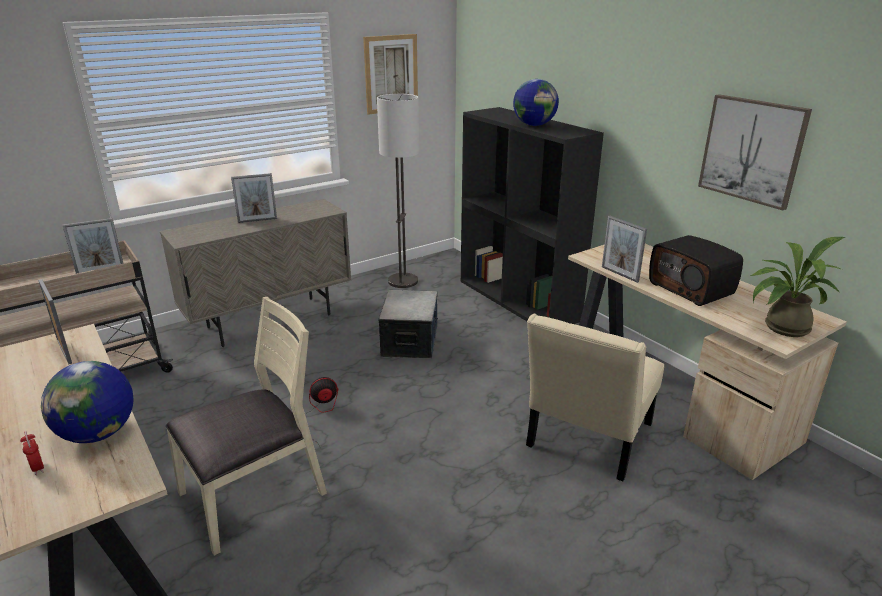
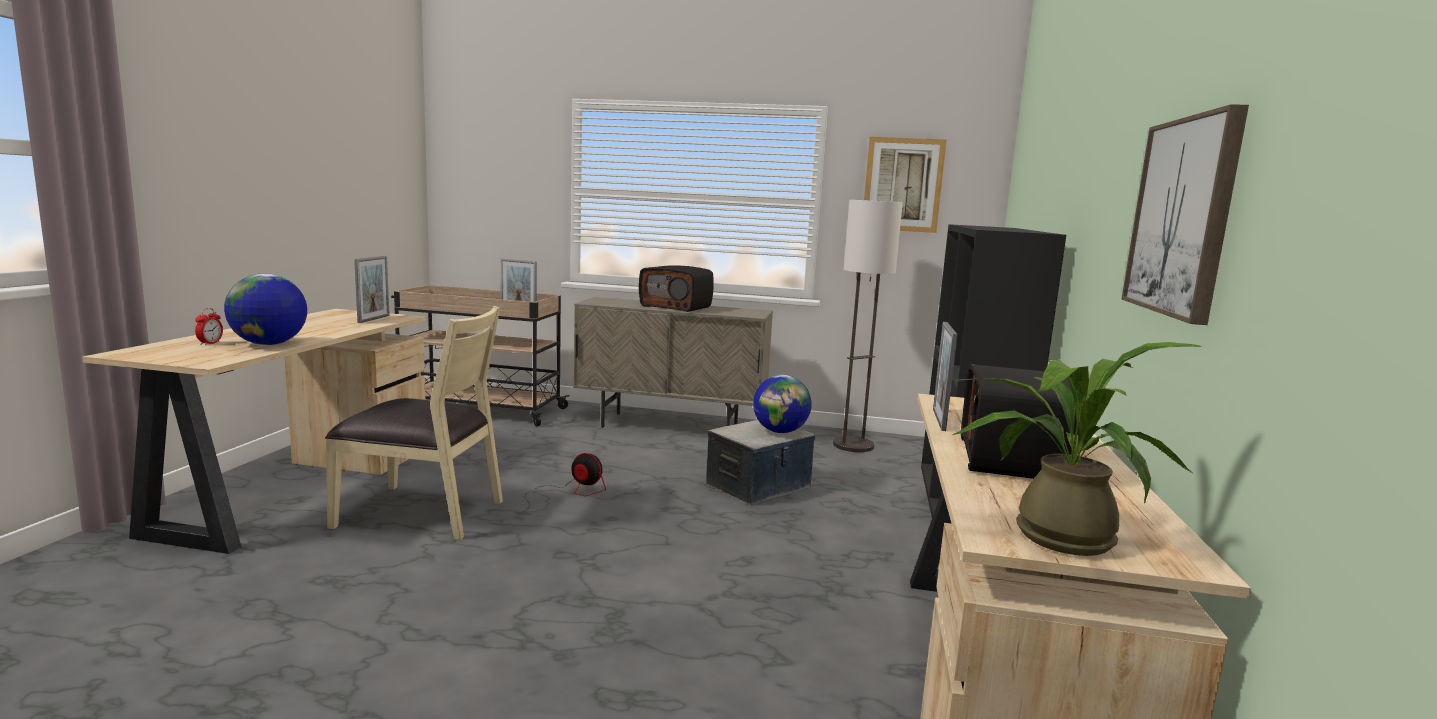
camera: 45 degrees right, 15 degrees down
(257, 220) = (676, 306): picture frame -> radio
(534, 125) = (990, 228): globe -> globe (780, 431)
(586, 439) = (770, 650): beige chair -> none

